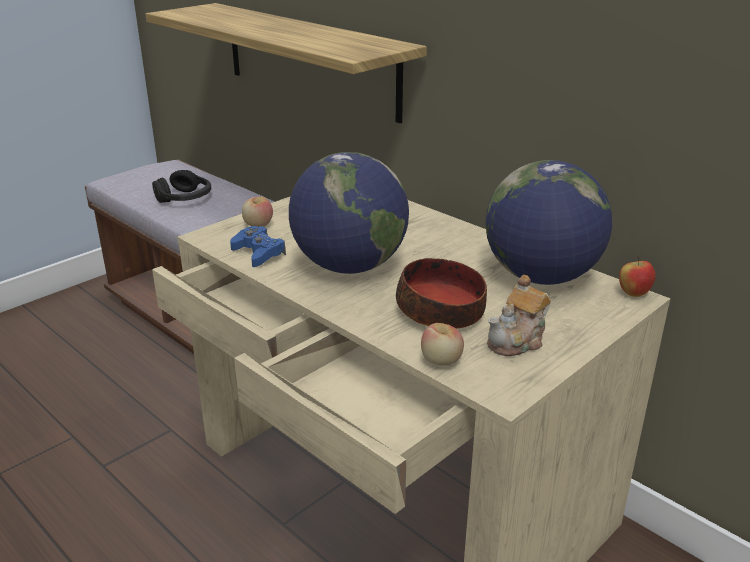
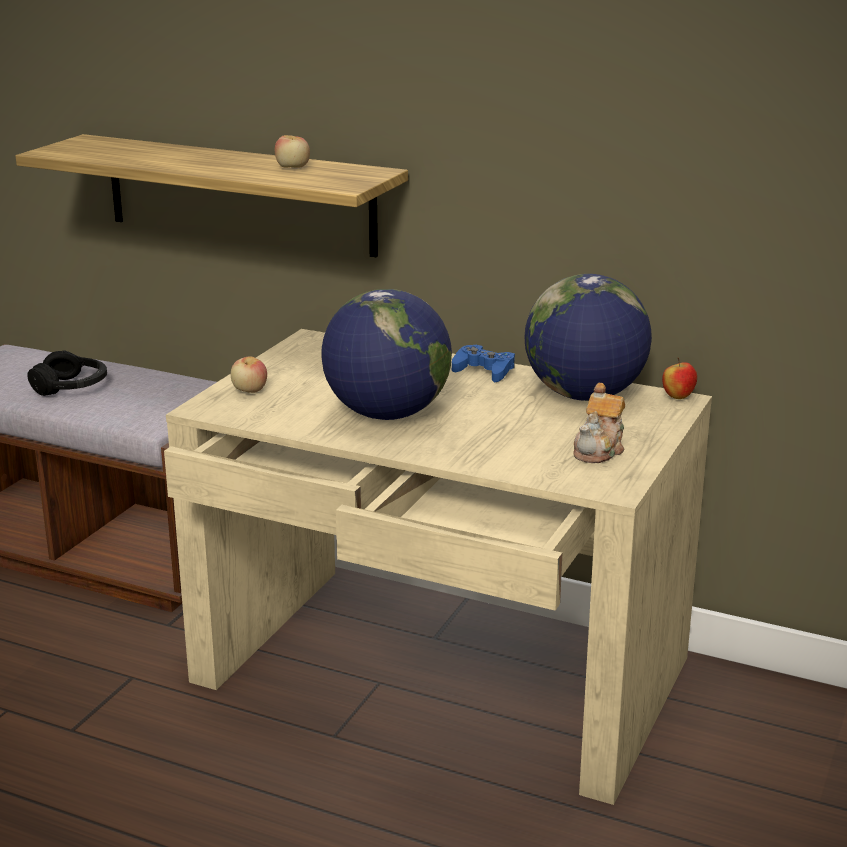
camera: 20 degrees left, 5 degrees down
(258, 253) = (277, 416): blue game controller -> blue game controller (484, 371)
(441, 312) = (512, 439): bowl -> none
(441, 361) = (542, 476): apple -> apple (293, 168)

